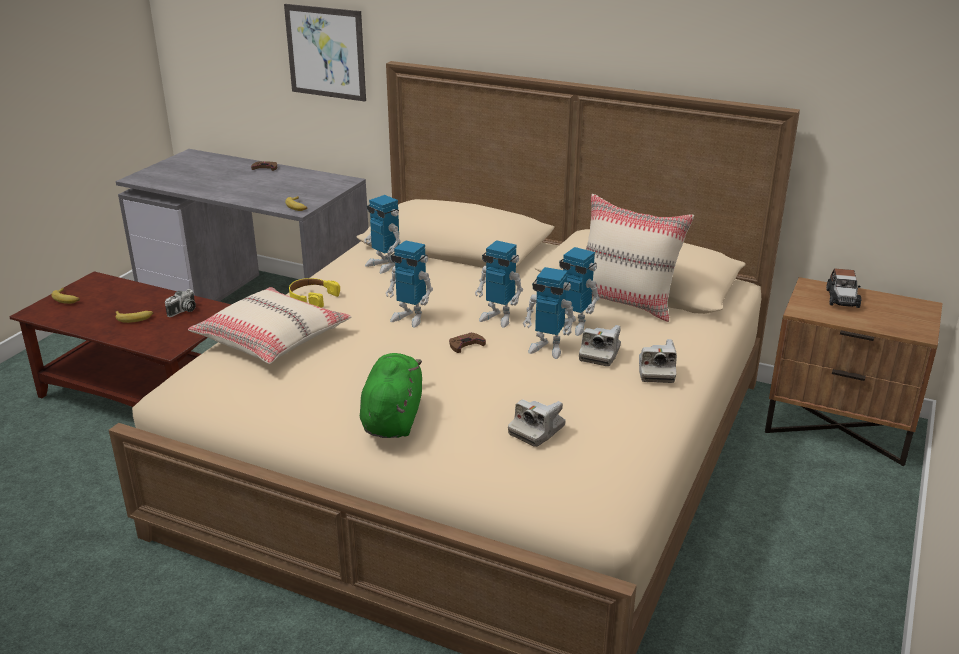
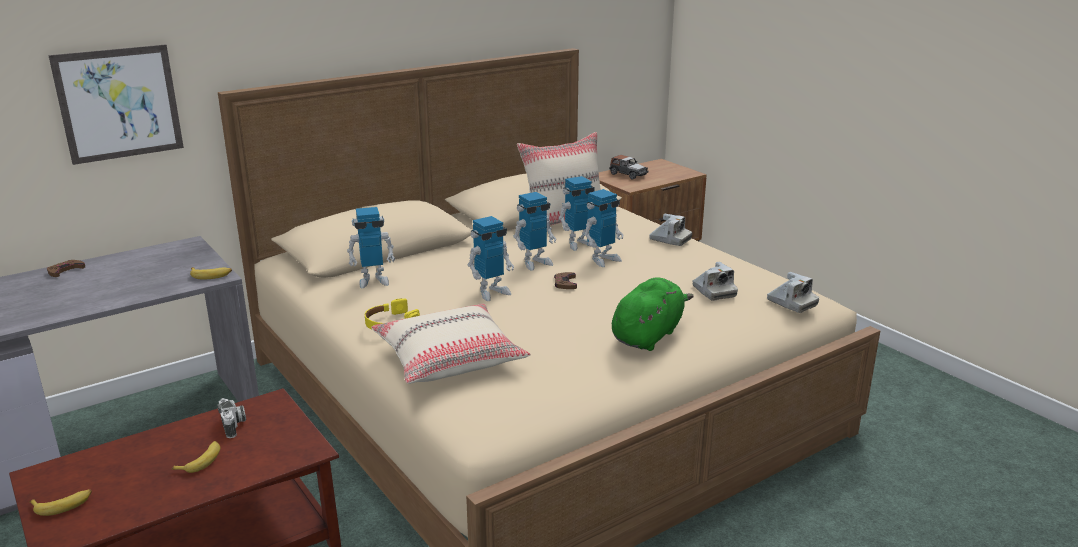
camera: 60 degrees left, 5 degrees down
(393, 418) = (648, 335): green plush toy -> green plush toy turned 90 degrees clockwise
(600, 354) = (630, 247): camera -> camera (791, 303)

